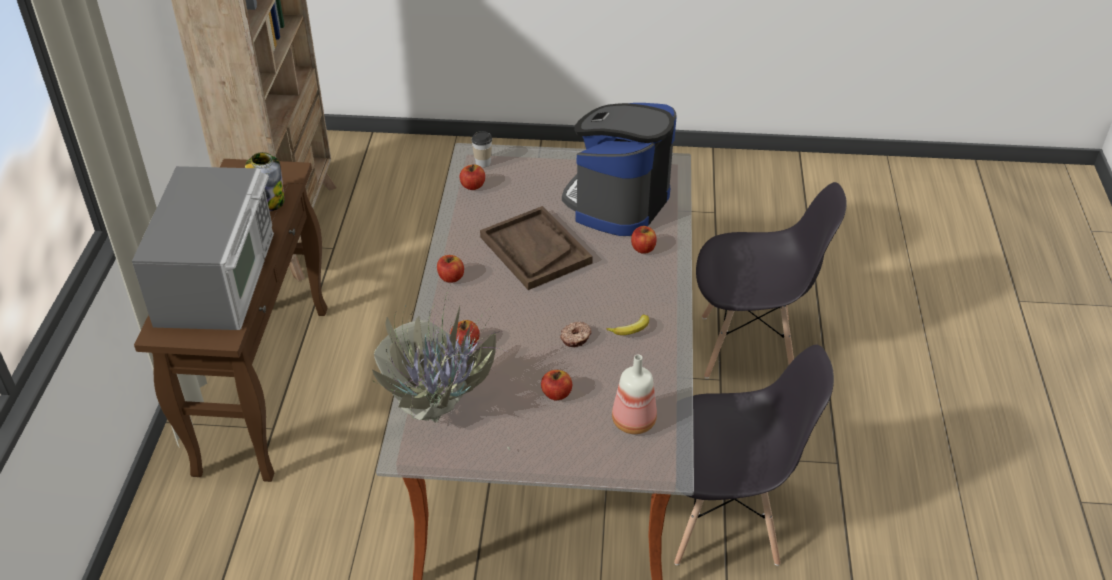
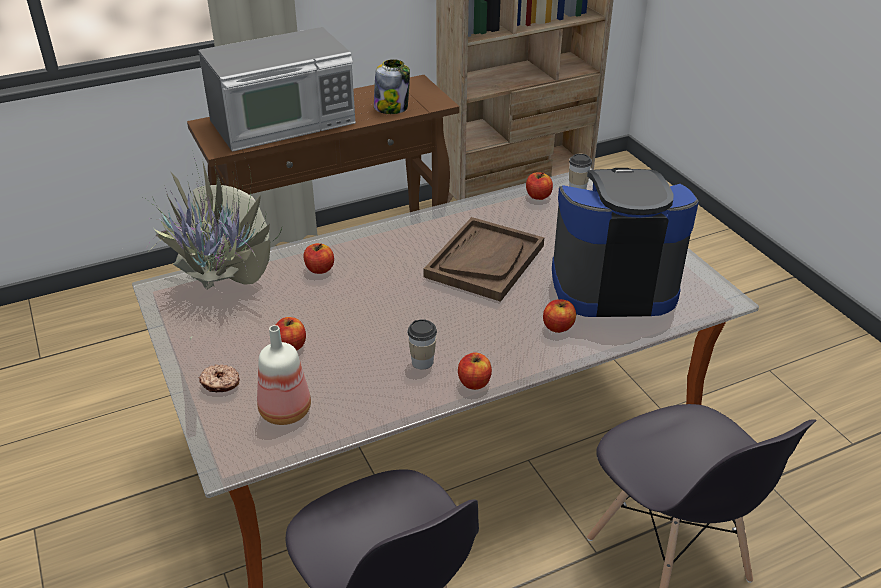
camera: 60 degrees right, 5 degrees down
(451, 277) = (401, 230): apple -> apple (474, 382)
(576, 338) = (380, 330): donut -> donut (220, 383)
(631, 329) = (422, 362): banana -> cup

